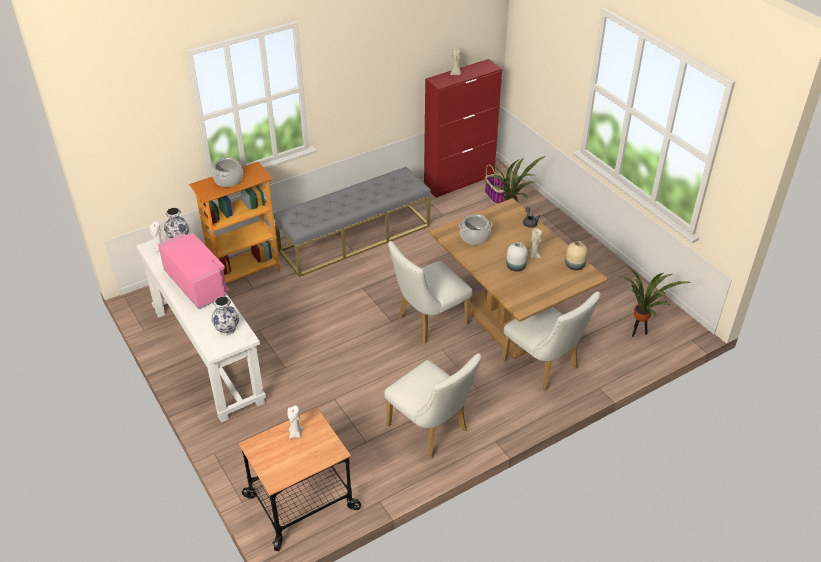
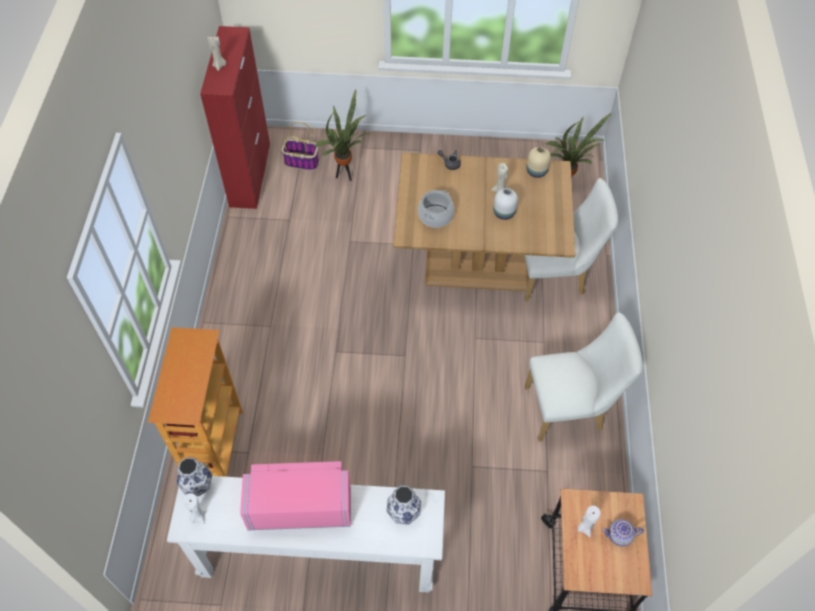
camera: 55 degrees left, 15 degrees up
(228, 180) = (180, 376): cooking pot -> none
(304, 456) = (620, 536): none -> teapot
(355, 238) = (253, 313): grey bench -> none
(428, 322) = (430, 326): white chair -> none

